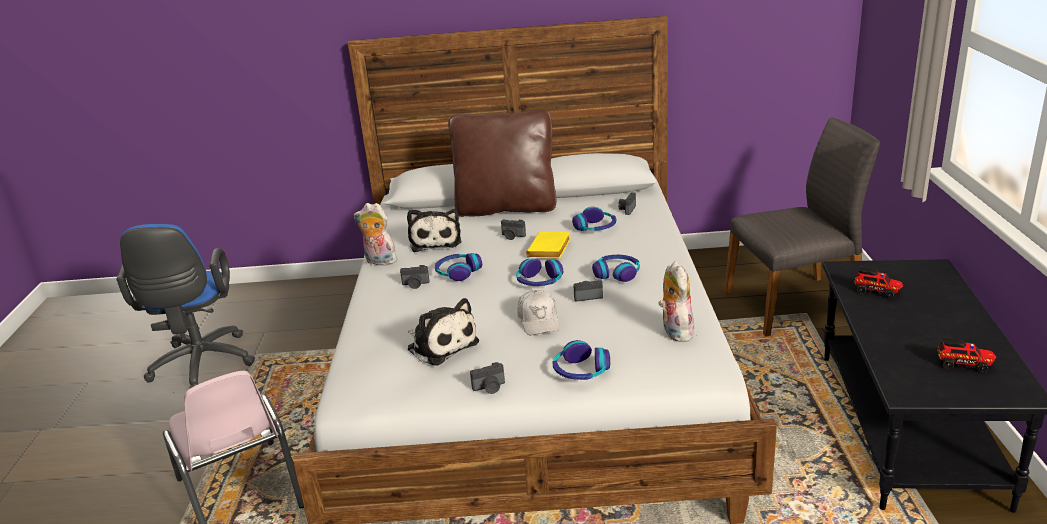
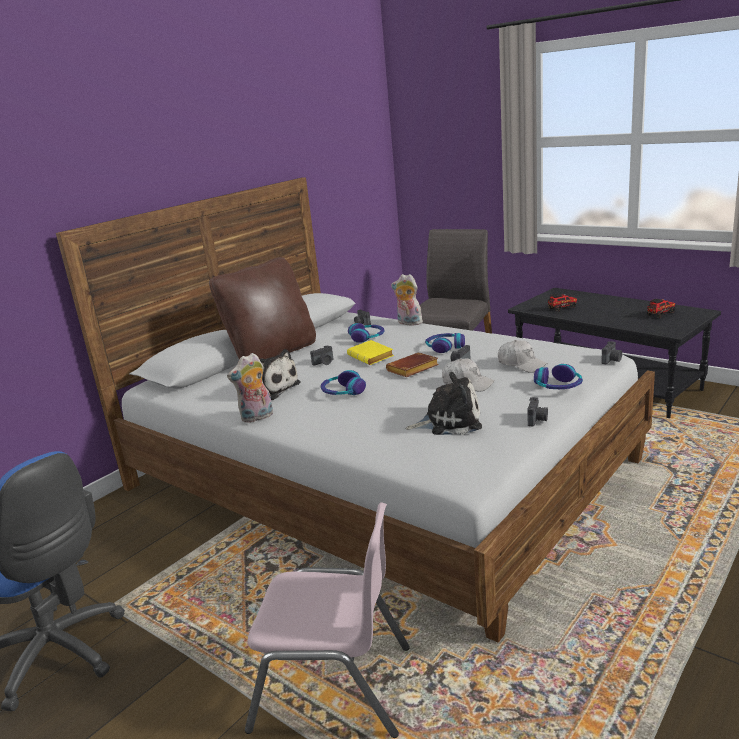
camera: 50 degrees left, 5 degrees down
(415, 285) = (330, 411): camera -> camera (612, 360)
(539, 281) = (412, 370): headphones -> brown book
(619, 330) = (521, 364): none -> white cap
(674, 331) = (548, 351): plush toy -> plush toy (408, 323)

